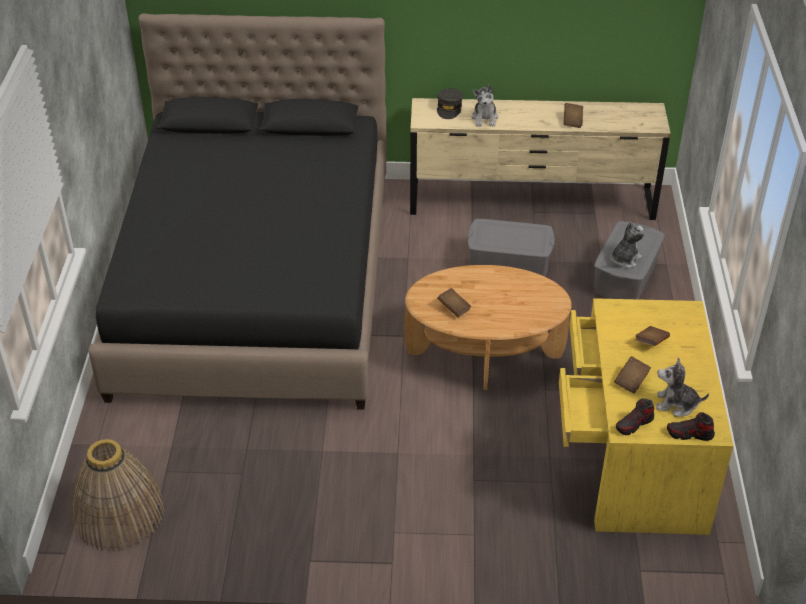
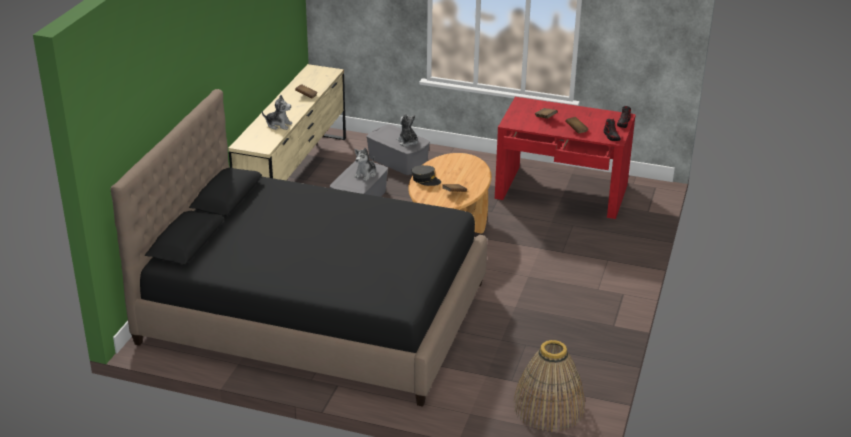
camera: 75 degrees left, 10 degrees down
(449, 108) = (255, 135): grey cap -> grey cap (425, 180)
(630, 457) = (561, 195): yellow desk -> red desk
(676, 404) = (599, 122): plush toy -> plush toy (366, 174)

